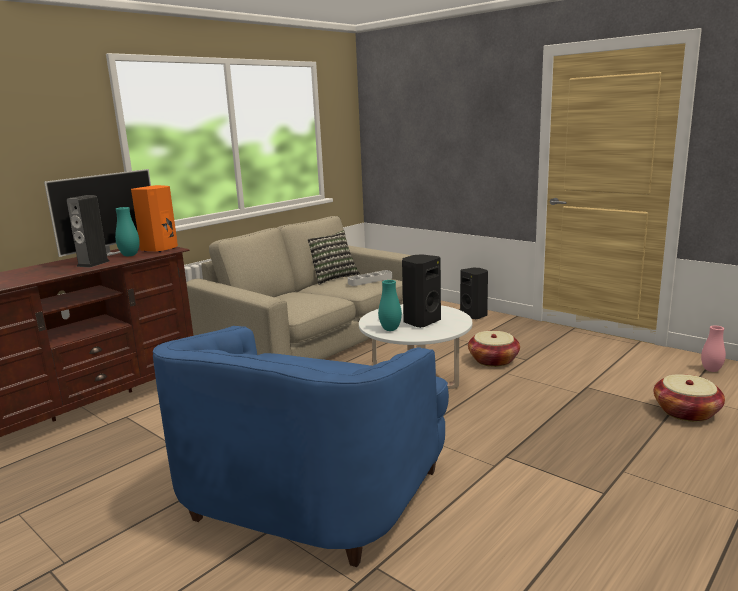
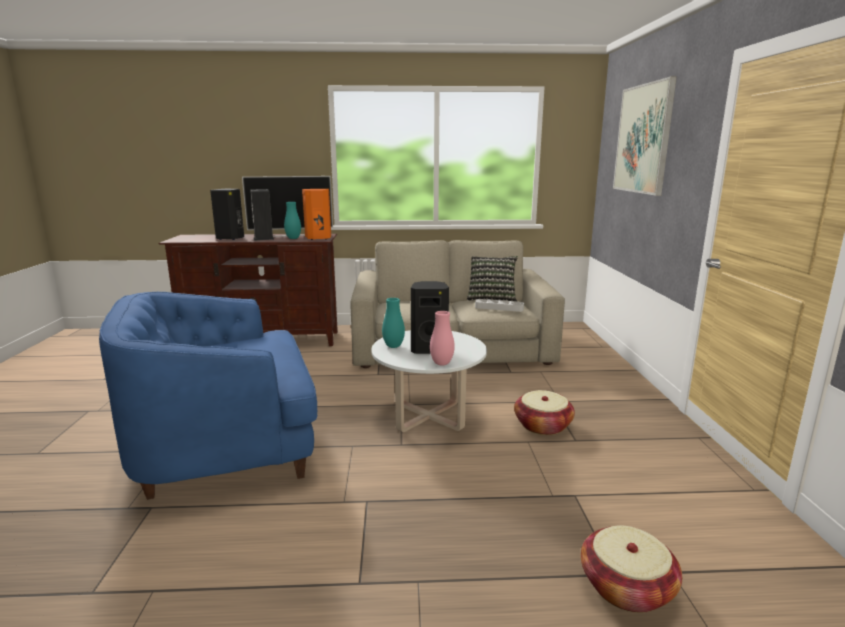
camera: 45 degrees right, 0 degrees up
(434, 111) = (643, 139): none -> picture
(474, 315) = (622, 381): black speaker -> black speaker (231, 238)
(711, 370) = (795, 574): pink vase -> pink vase (441, 363)

